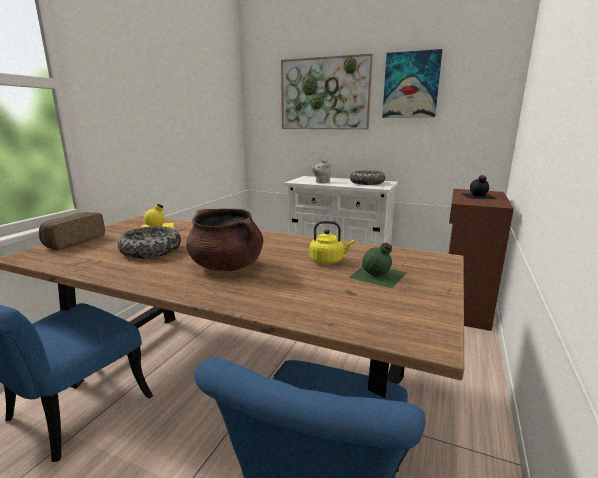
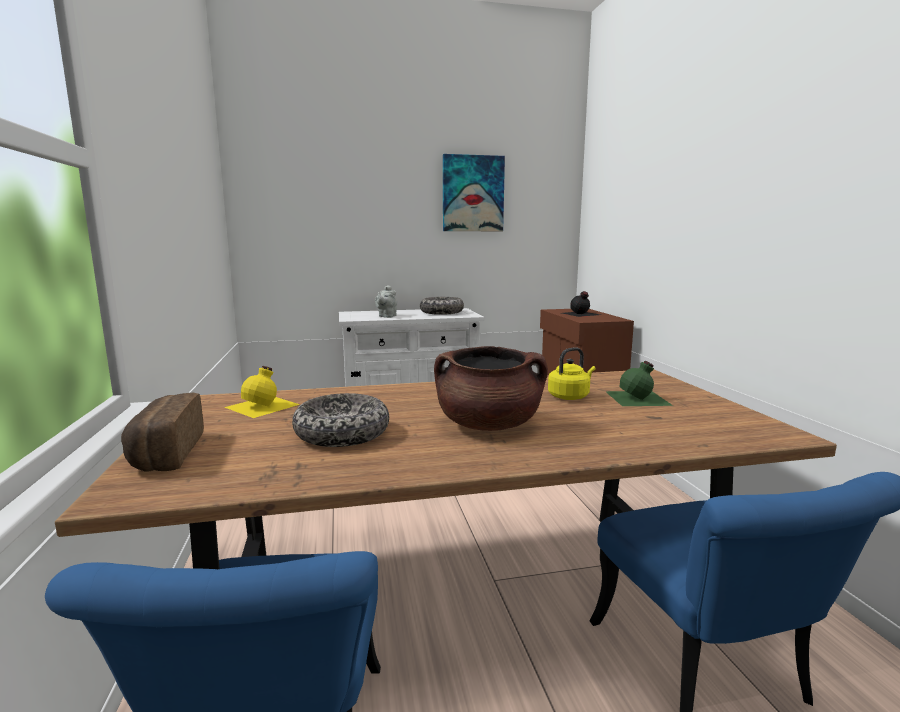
camera: 35 degrees left, 5 degrees down
(324, 94) = (363, 199): picture -> none

